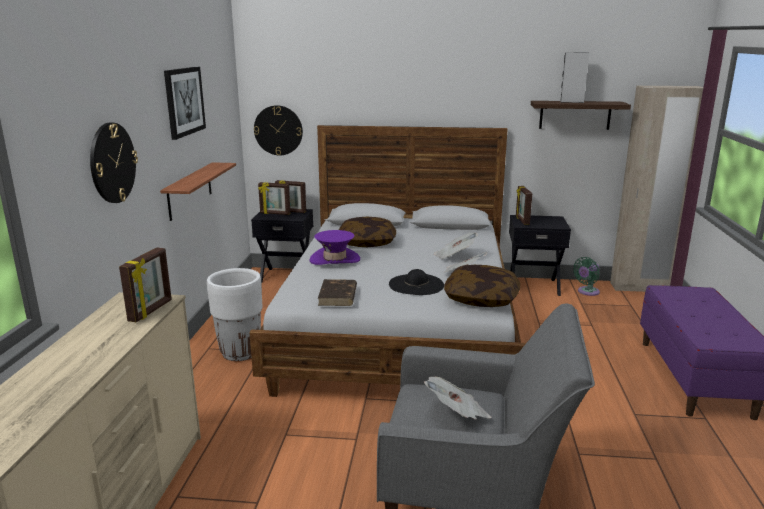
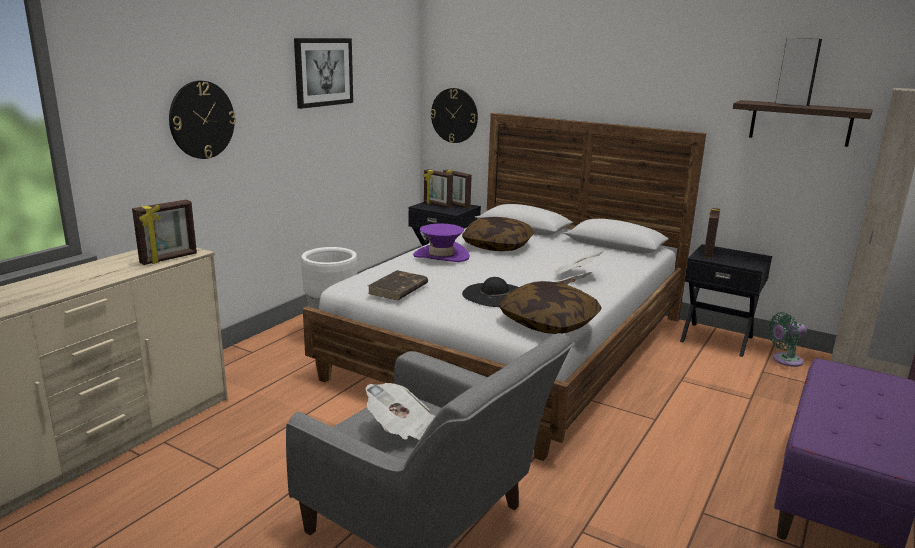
camera: 25 degrees right, 0 degrees up
(190, 190) = (321, 163): shelf -> none

